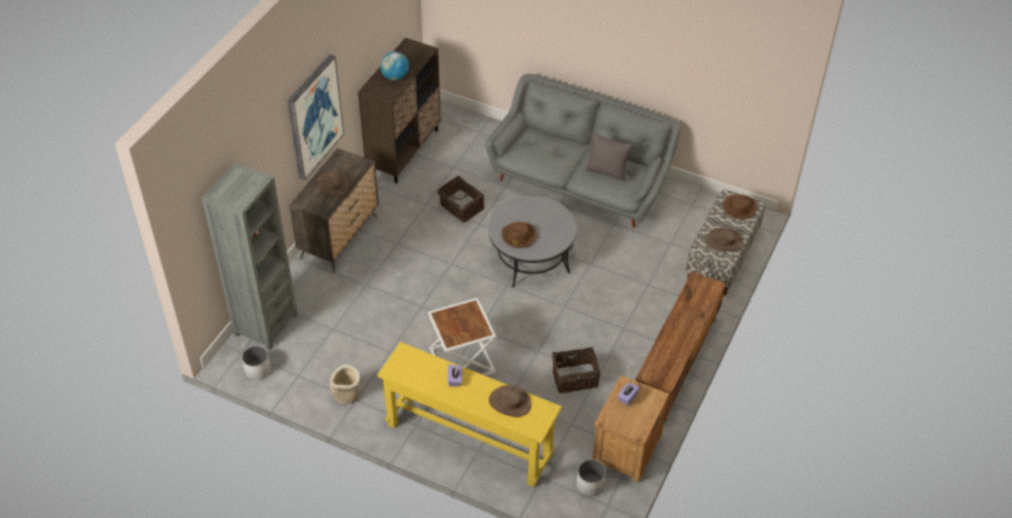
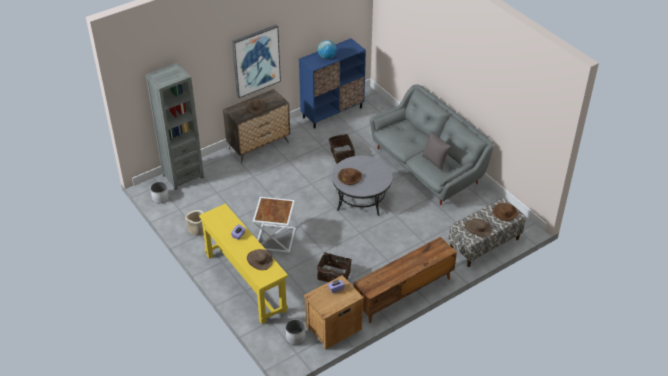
camera: 30 degrees right, 5 degrees down
(404, 151) = (332, 112): brown cabinet -> blue cabinet

